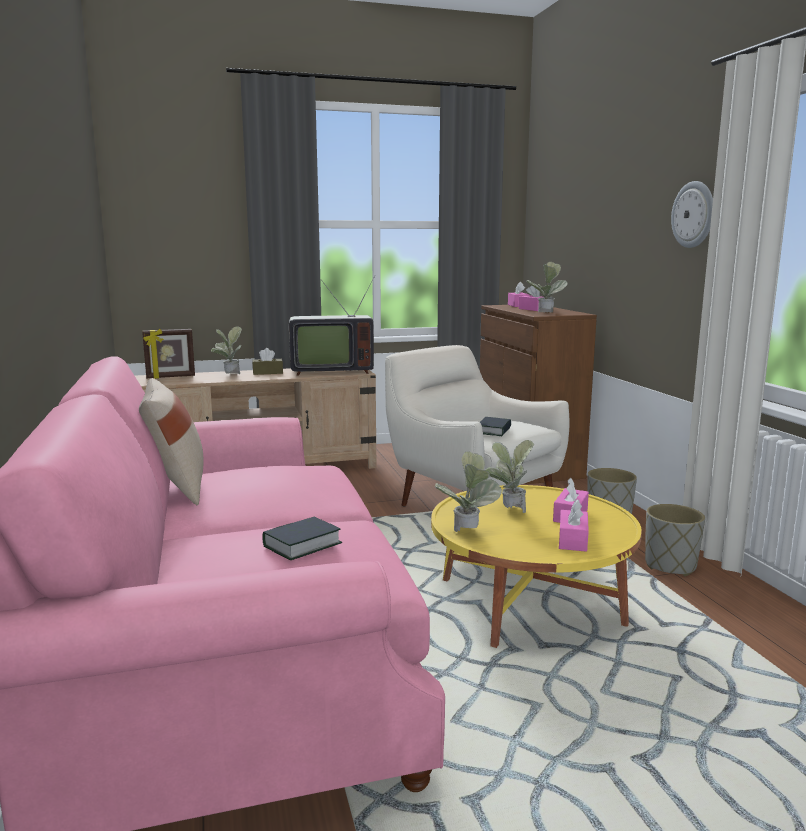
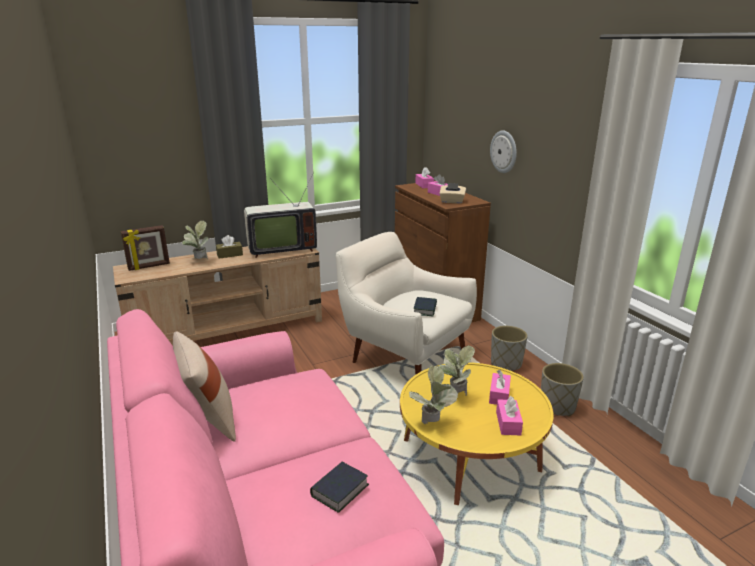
camera: 10 degrees left, 10 degrees up
(545, 313) = (452, 201): potted plant -> beige tissue box
(694, 214) = (576, 146): wall clock -> wall clock (504, 151)

